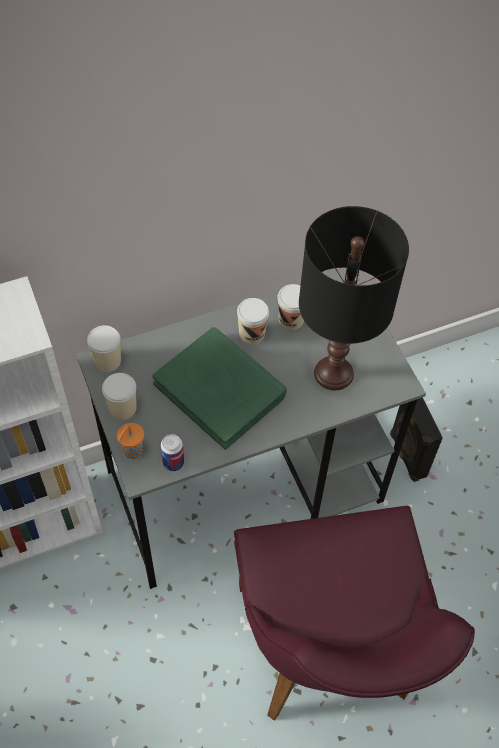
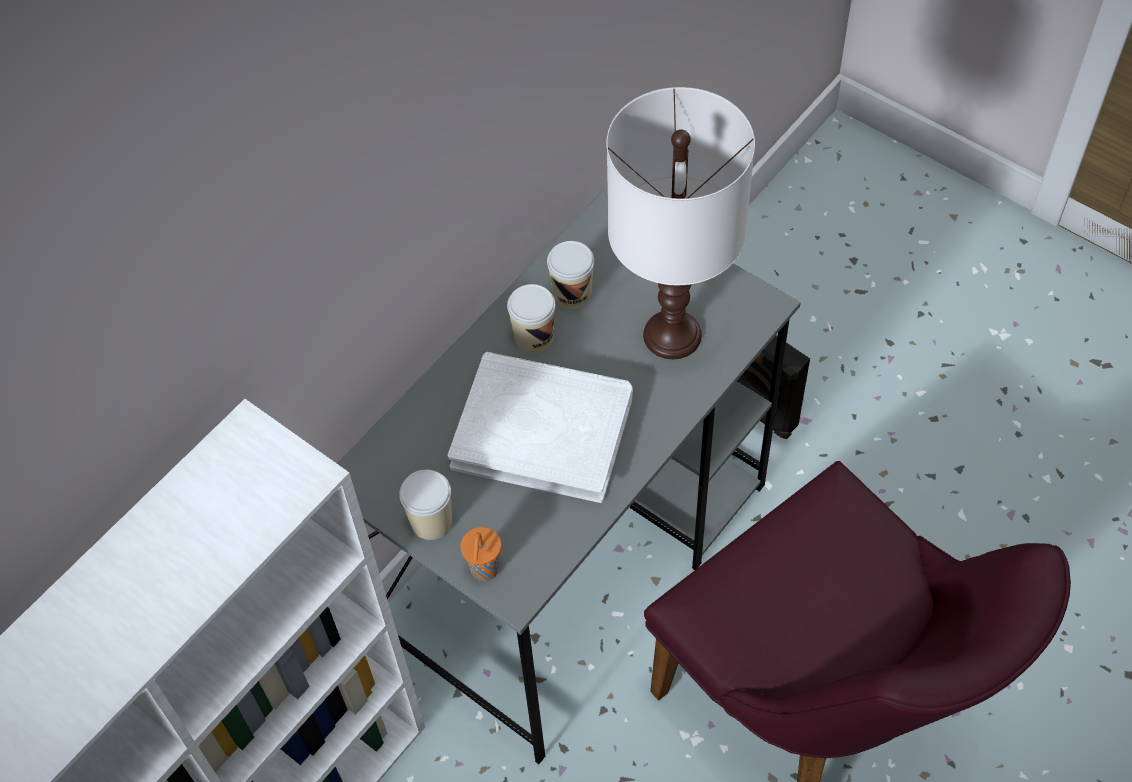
camera: 25 degrees left, 0 degrees up
(107, 361) = (367, 471): cup -> none
(173, 462) = (547, 555): can -> none
(220, 389) = (543, 430): green book -> white book
(334, 374) = (673, 335): black table lamp -> white table lamp

